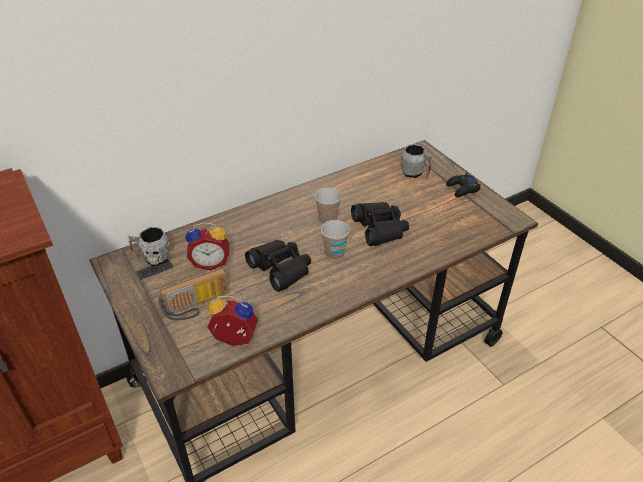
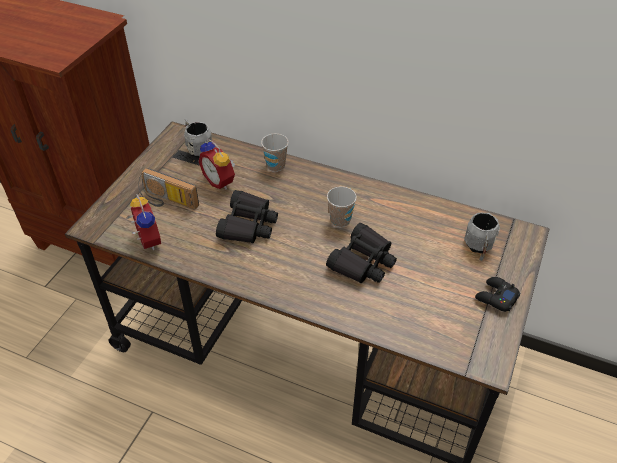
camera: 55 degrees right, 5 degrees up
(334, 253) = (298, 248): cup -> cup (276, 166)

